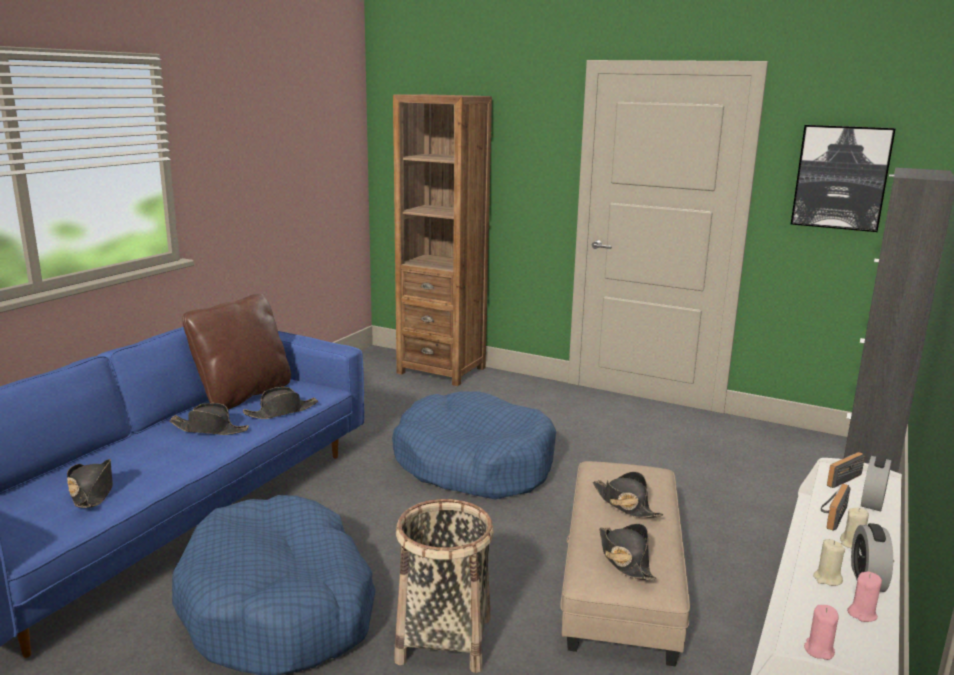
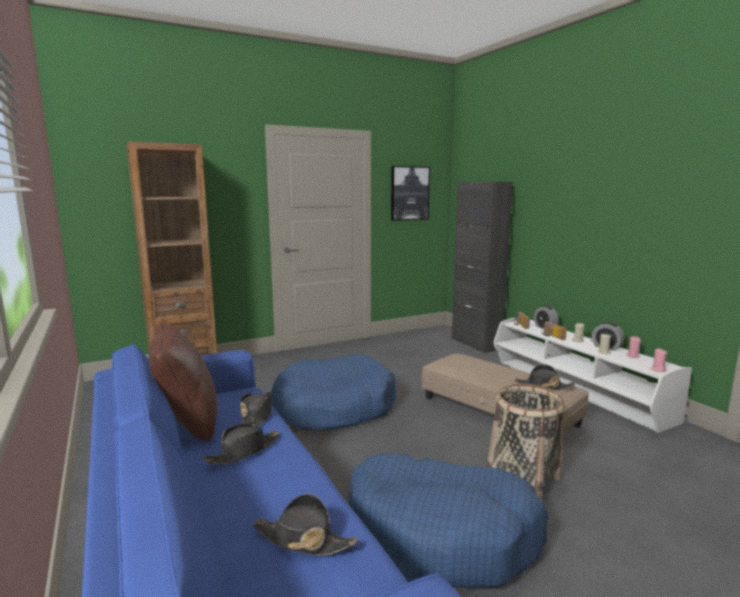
camera: 55 degrees left, 5 degrees down
(625, 504) = (489, 370): black hat -> none

